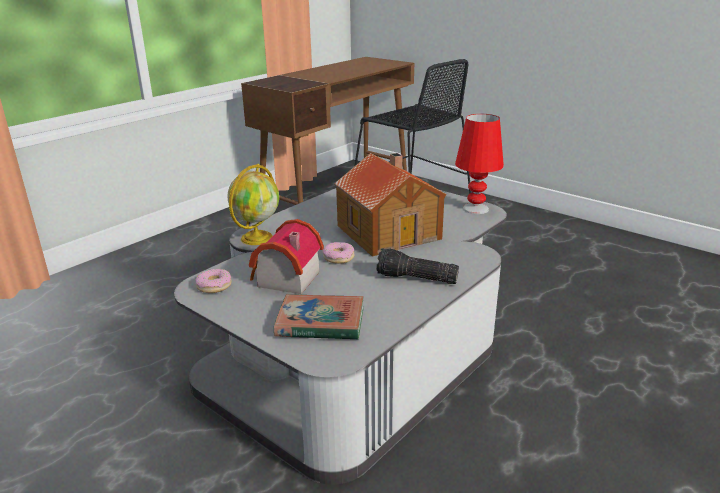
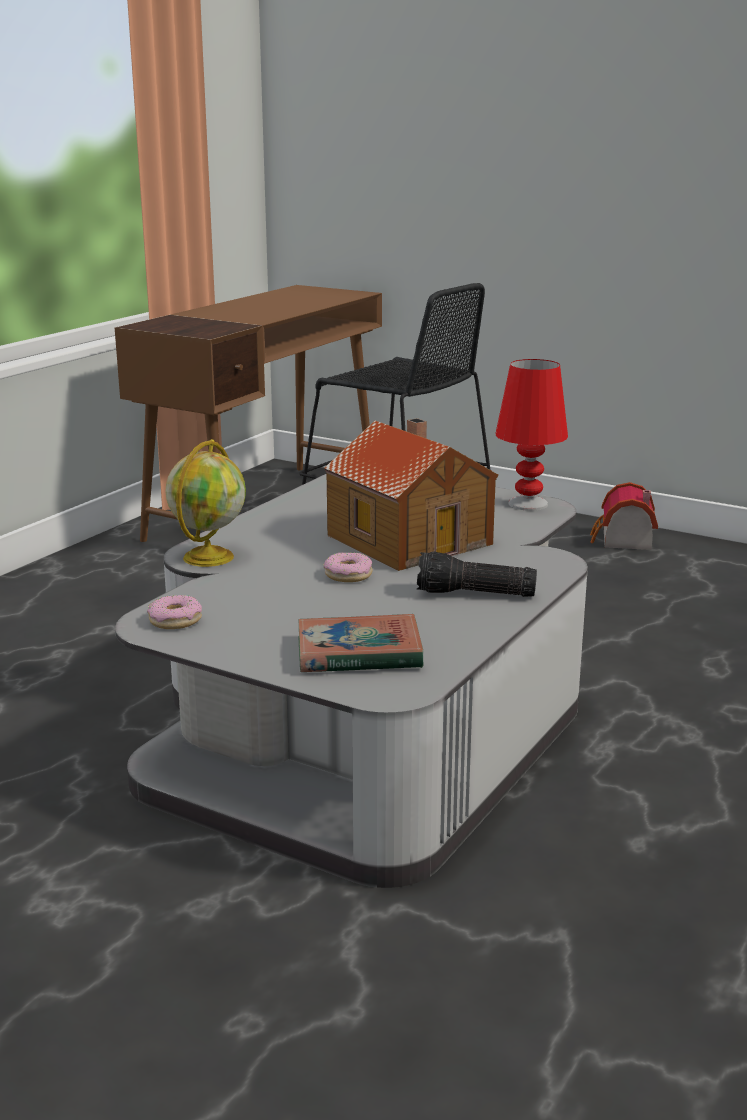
camera: 10 degrees left, 5 degrees down
(284, 279) = (279, 606): toy house -> toy house (622, 541)

